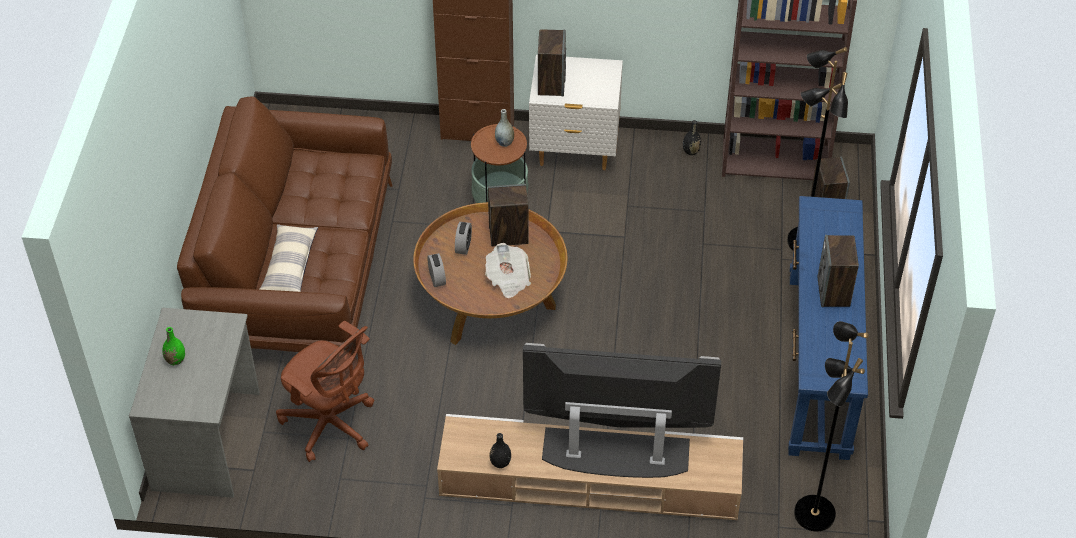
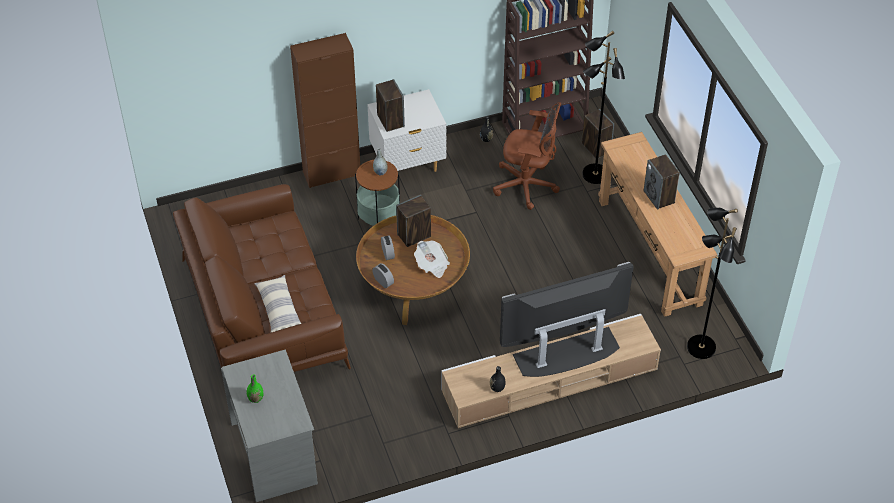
camera: 25 degrees left, 0 degrees up
(331, 425) = (355, 410): brown office chair -> brown office chair (527, 186)
(818, 364) = (649, 252): blue console table -> brown console table

